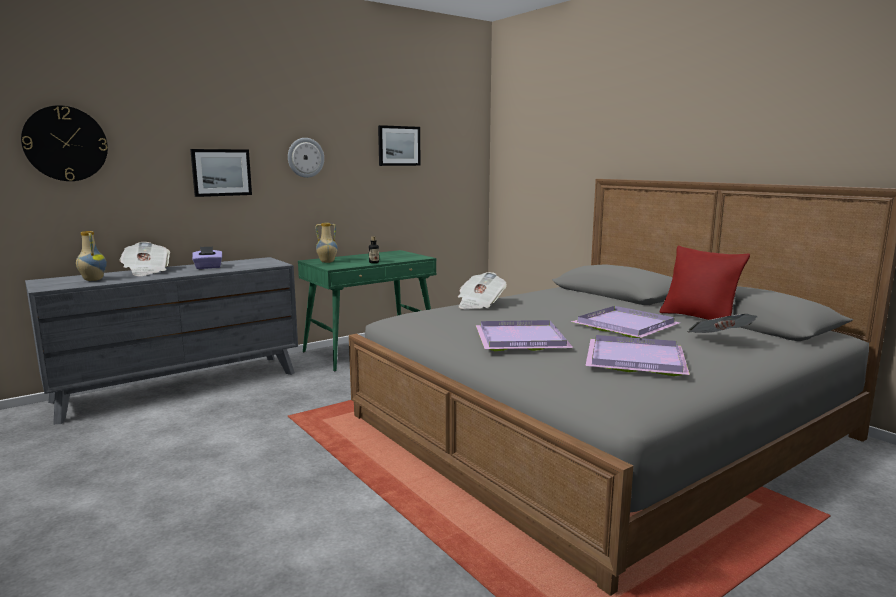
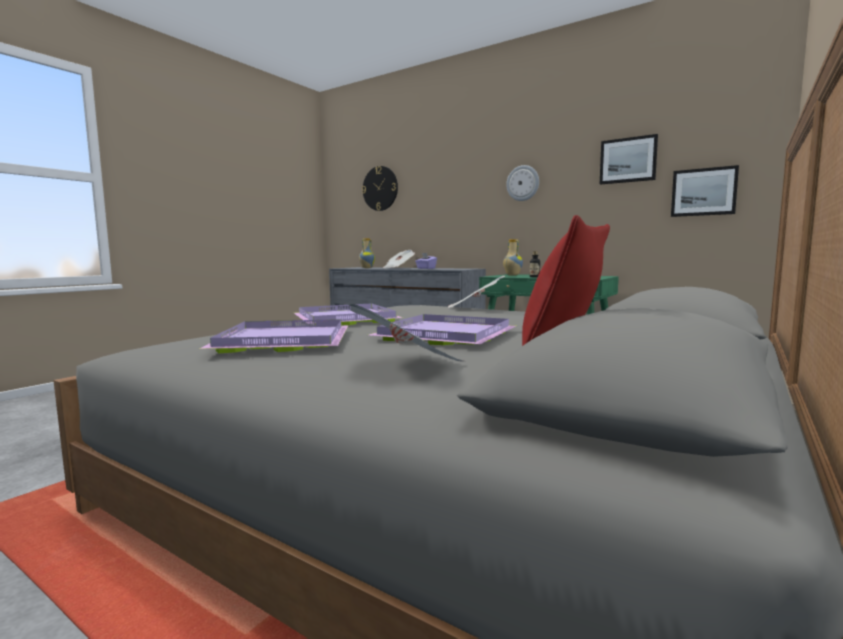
camera: 70 degrees right, 5 degrees down
(221, 172) = (458, 200): picture -> picture (703, 192)

